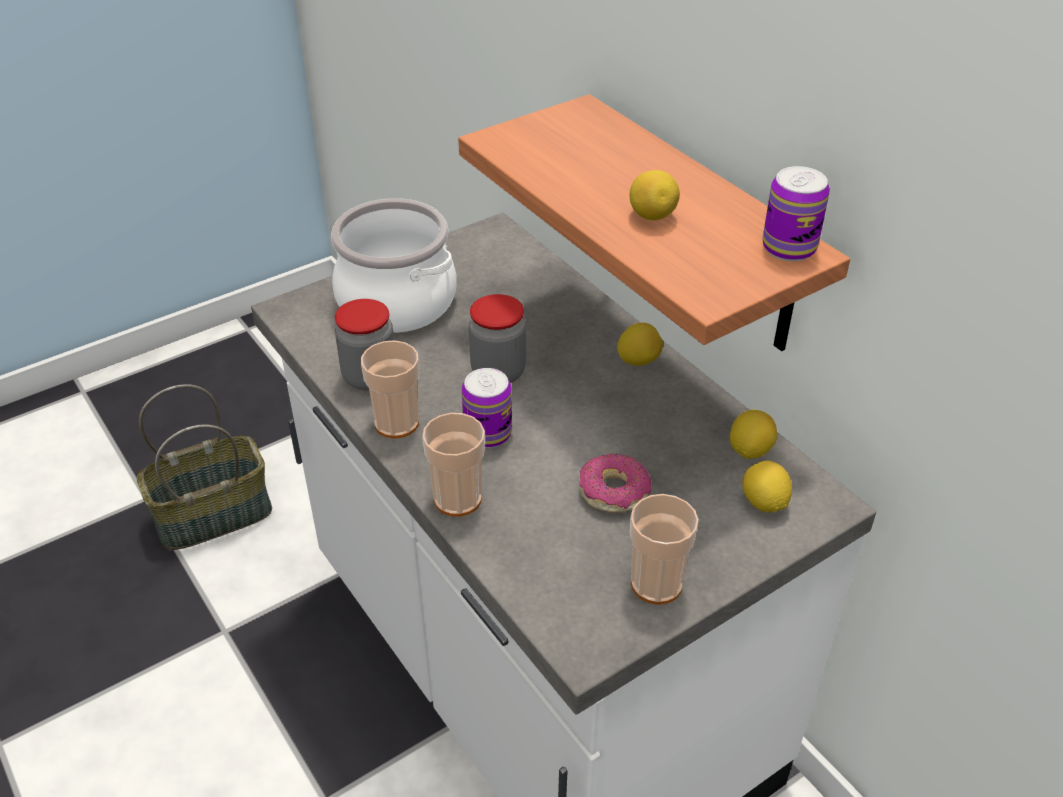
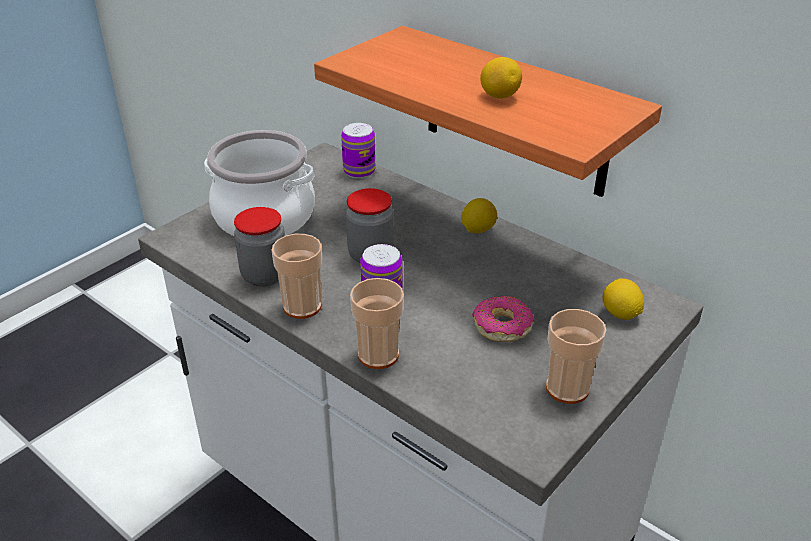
camera: 15 degrees left, 5 degrees down
(214, 514) = (95, 445): basket -> none
(750, 450) = (591, 279): lemon -> none
(789, 247) = (614, 104): can -> can (359, 171)

